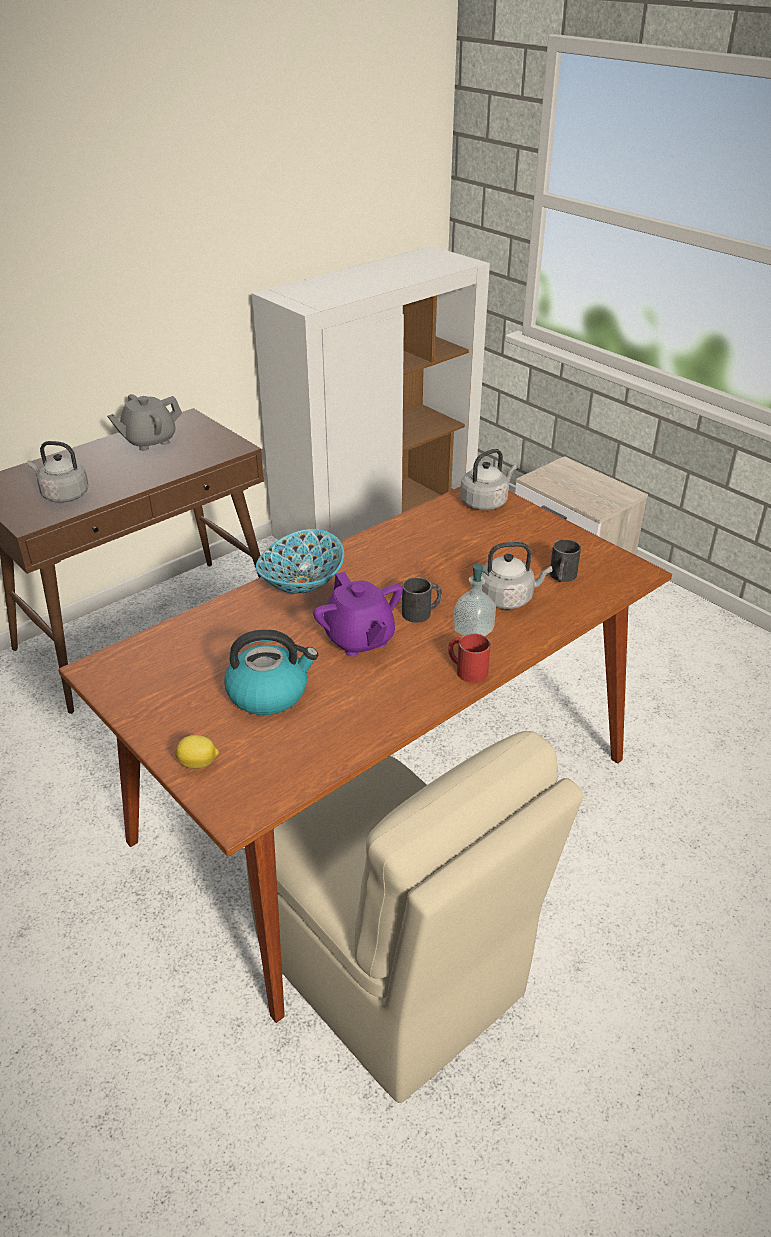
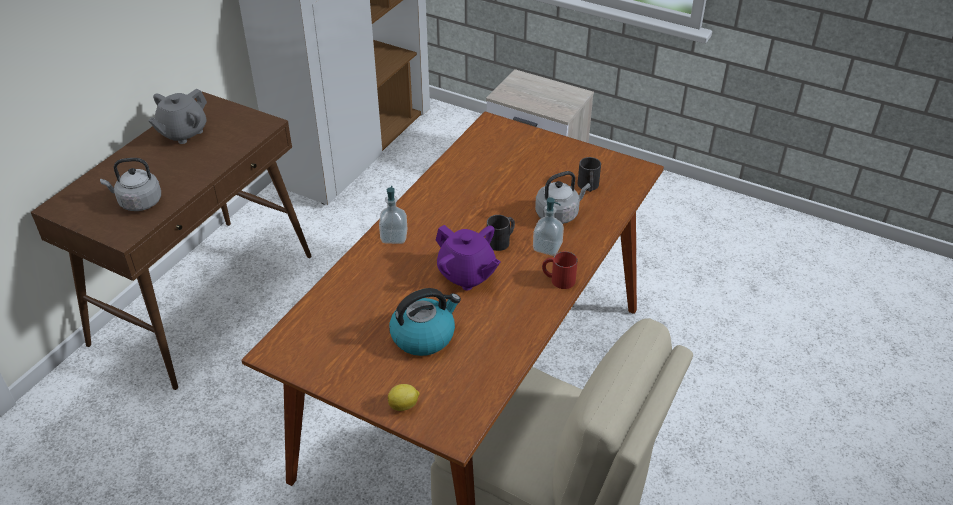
camera: 20 degrees left, 5 degrees up
(300, 582) = (394, 237): bowl -> soap dispenser
(485, 502) = (500, 134): grey kettle -> none

